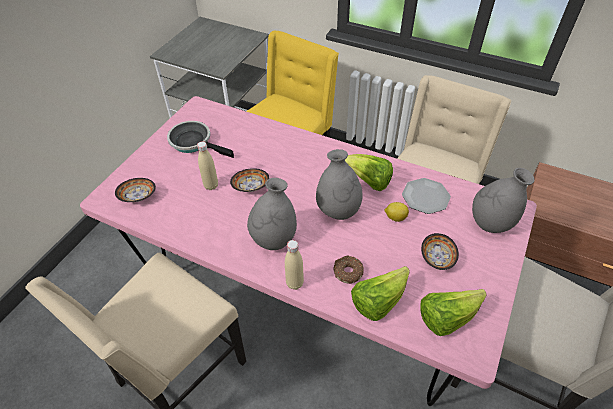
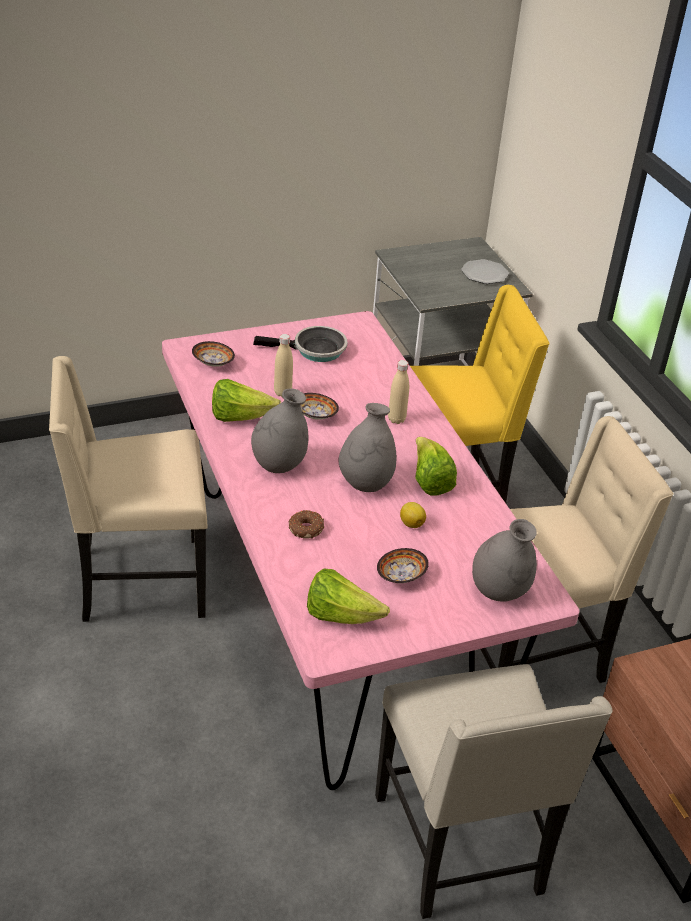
camera: 40 degrees right, 10 degrees down
(194, 142) = (314, 350): frying pan -> frying pan turned 105 degrees clockwise
(294, 283) = (251, 504): beige bottle -> beige bottle (396, 419)
(378, 301) = (300, 564): lettuce -> lettuce (240, 417)
(425, 197) = (467, 529): plate -> plate (484, 273)

